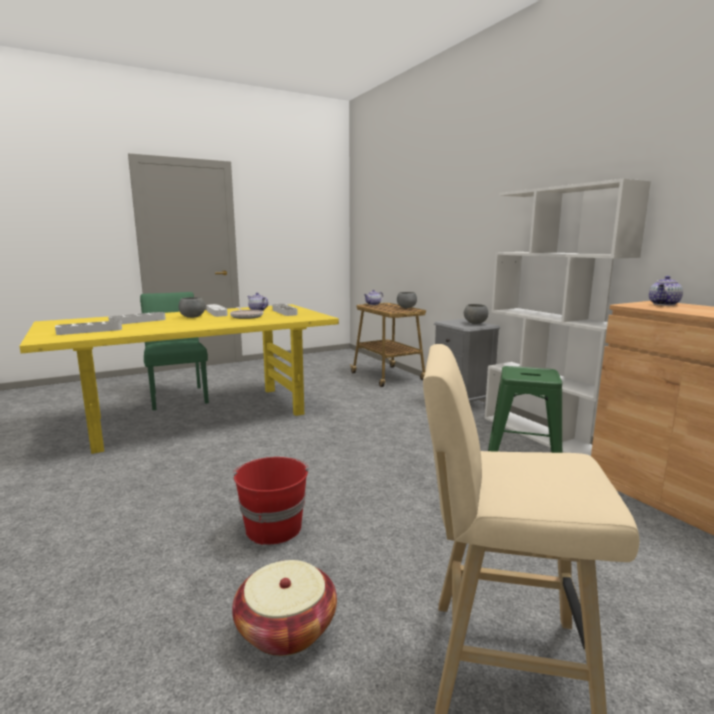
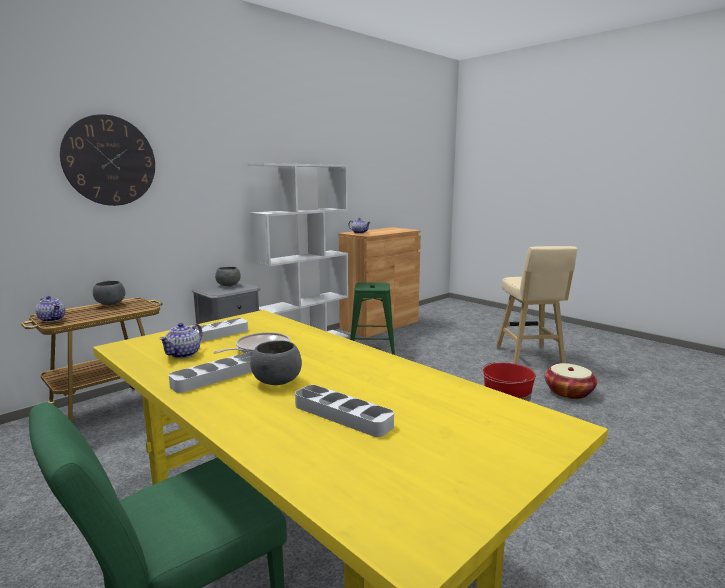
camera: 105 degrees left, 0 degrees up
(90, 331) = (464, 420): grey tray -> none
(434, 204) = (109, 161): none -> wall clock

